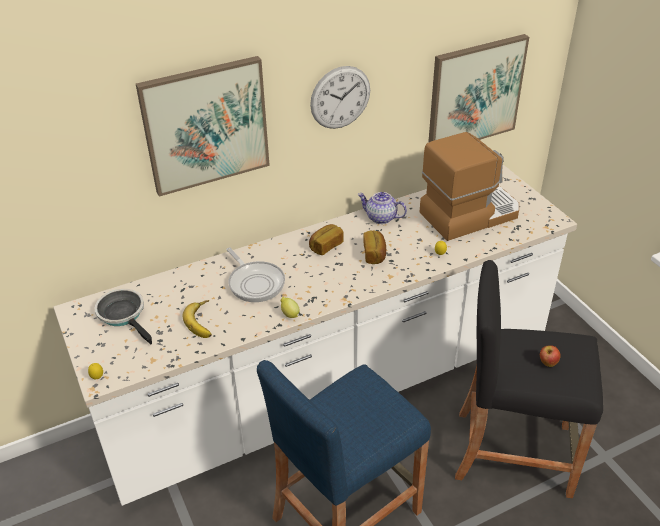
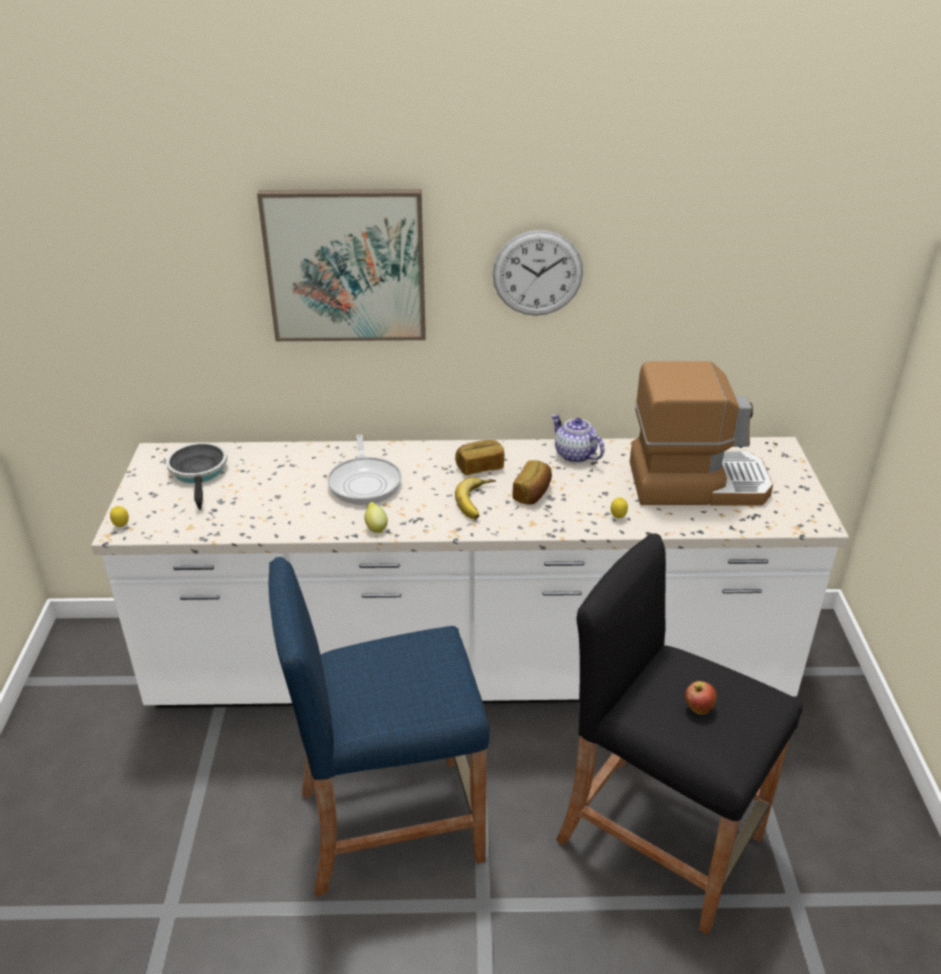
camera: 25 degrees right, 5 degrees down
(203, 321) = (275, 505): banana -> banana (478, 501)
(475, 93) = (753, 317): picture -> none

